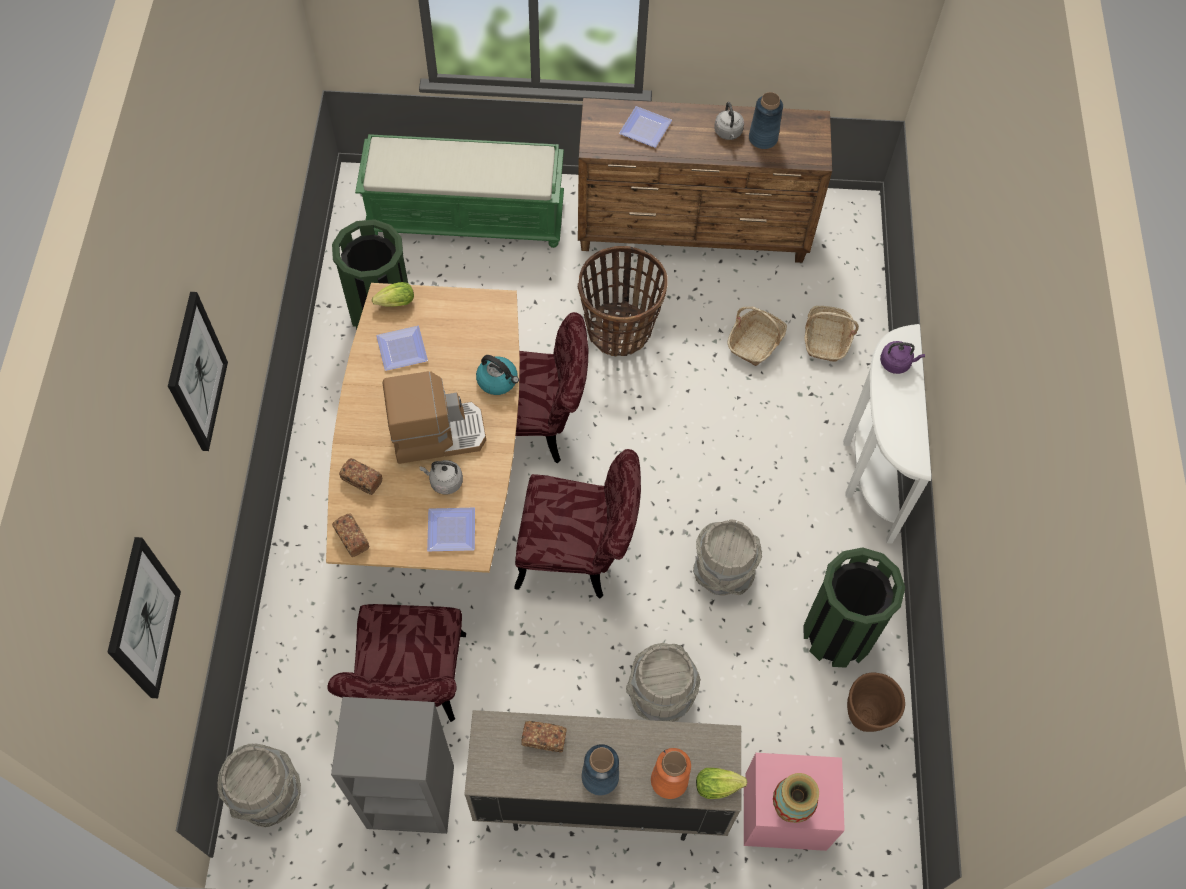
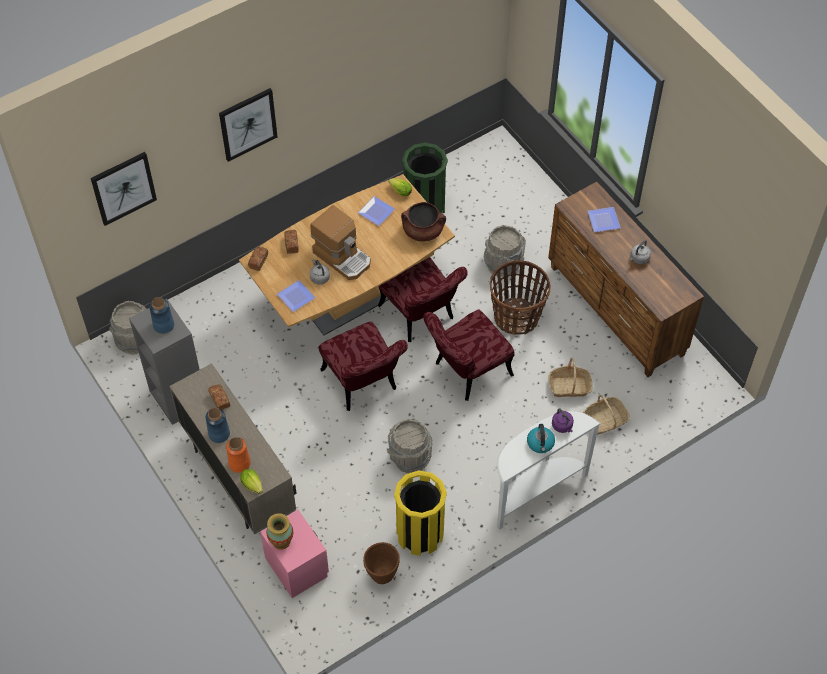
camera: 55 degrees right, 5 degrees down
(413, 688) = (232, 362): red chair -> red chair (466, 372)
(467, 217) = (522, 202): green bench -> none
(479, 319) = (423, 231): none -> brown cooking pot
(498, 380) = (394, 262): kettle -> kettle (540, 443)
(661, 695) = (316, 471): grey bucket -> grey bucket (503, 264)
(763, 138) = (651, 276): blue vase -> blue vase (164, 325)
(837, 633) = (420, 534): green trash can -> yellow trash can

